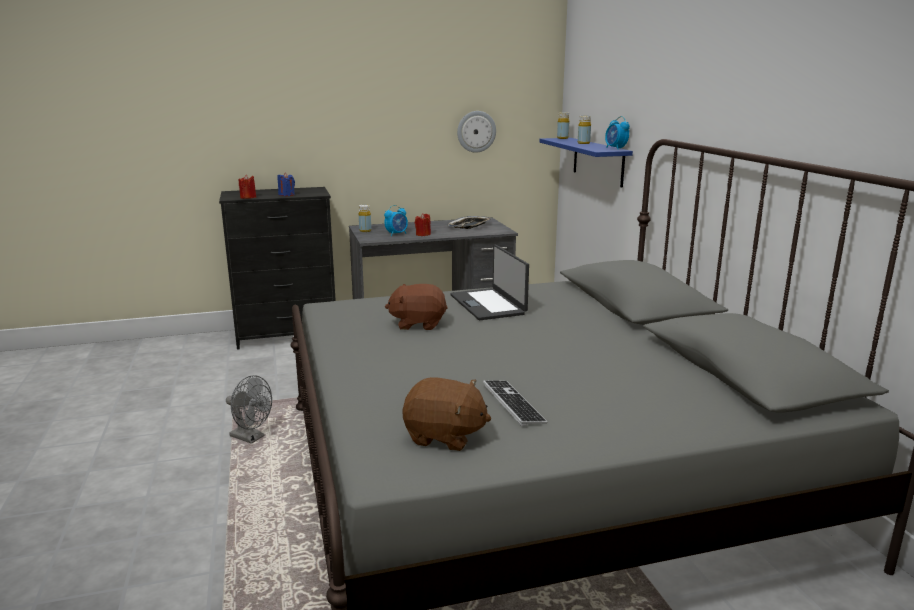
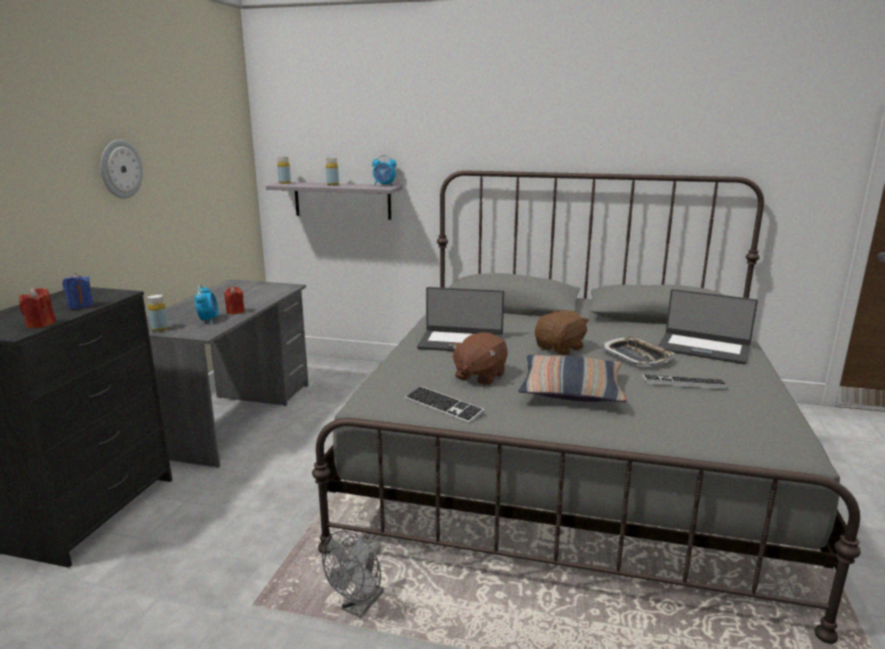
camera: 60 degrees left, 0 degrees up
(251, 438) = (359, 606): grey fan -> grey fan turned 150 degrees clockwise
(343, 325) = (443, 406): none -> keyboard
(428, 359) = (571, 390): none -> pillow
(444, 436) = (733, 417): brown plush toy -> brown plush toy (560, 348)
(470, 226) = (244, 291): tray -> tray (636, 356)
(476, 131) = (202, 185): wall clock -> wall clock (120, 169)
(598, 161) = (342, 200): blue shelf -> grey shelf
(653, 405) = (703, 348): none -> laptop

